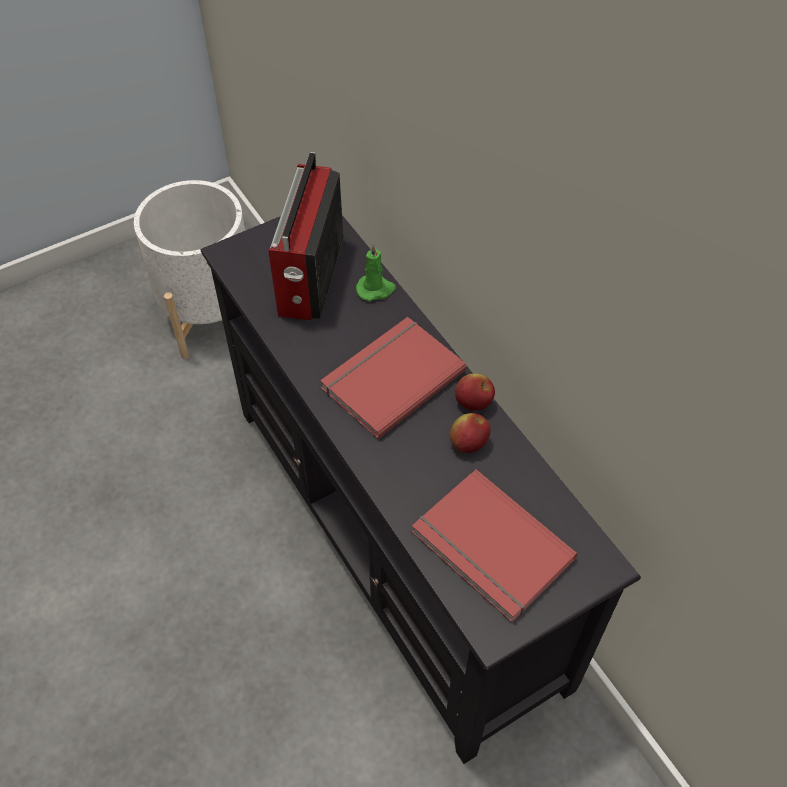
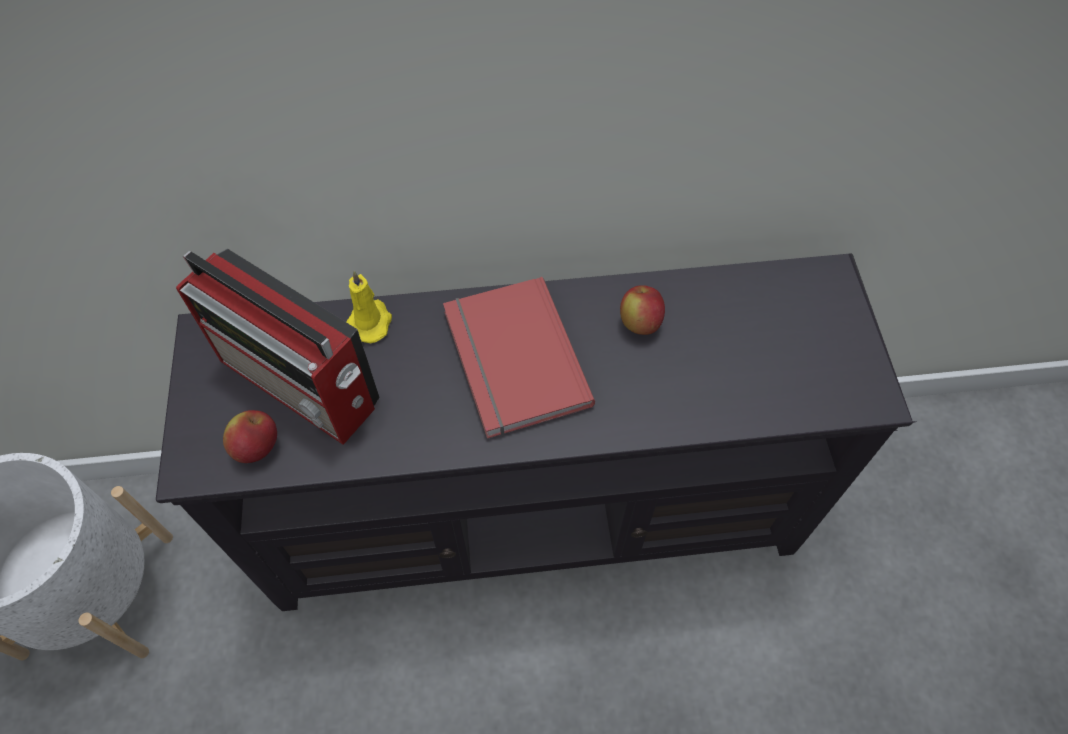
camera: 65 degrees left, 5 degrees up
(376, 289) = (370, 322): green candle -> yellow candle
(473, 403) = (589, 296): apple -> apple (257, 447)
(490, 549) = (779, 360): red book -> none

